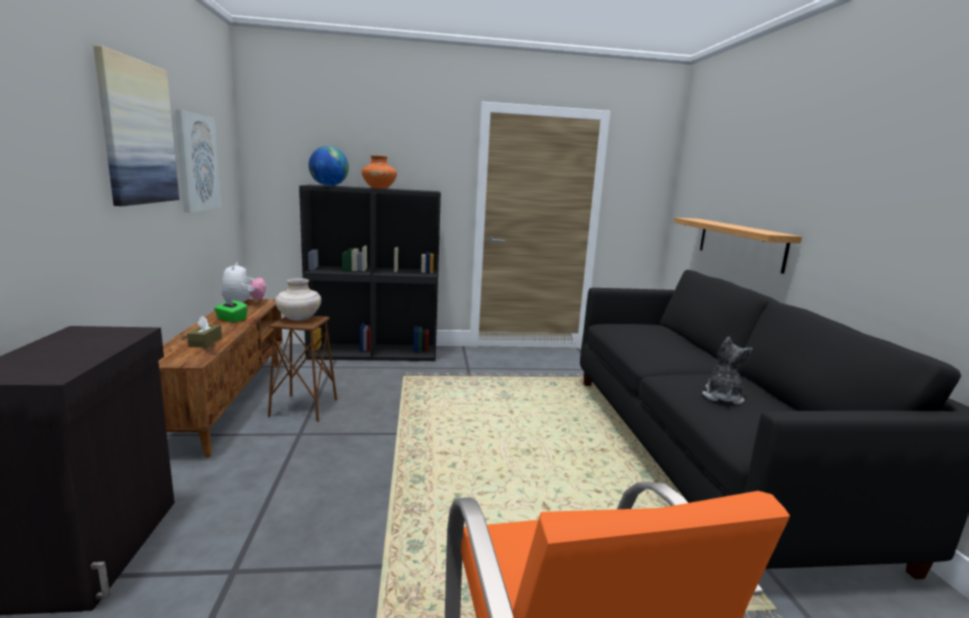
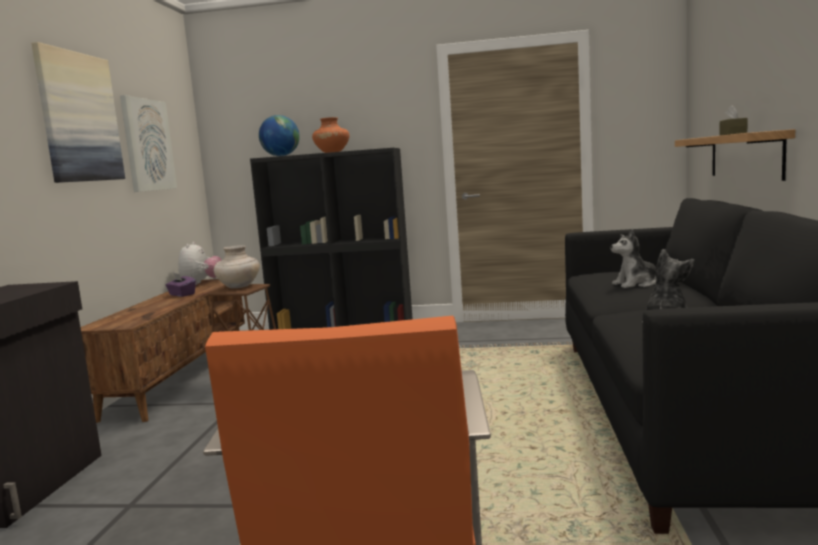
camera: 15 degrees right, 5 degrees down
(205, 342) = (146, 311): brown tissue box -> brown tissue box (733, 134)
(231, 319) = (181, 295): green tissue box -> purple tissue box
(661, 344) = (636, 284): none -> plush toy

